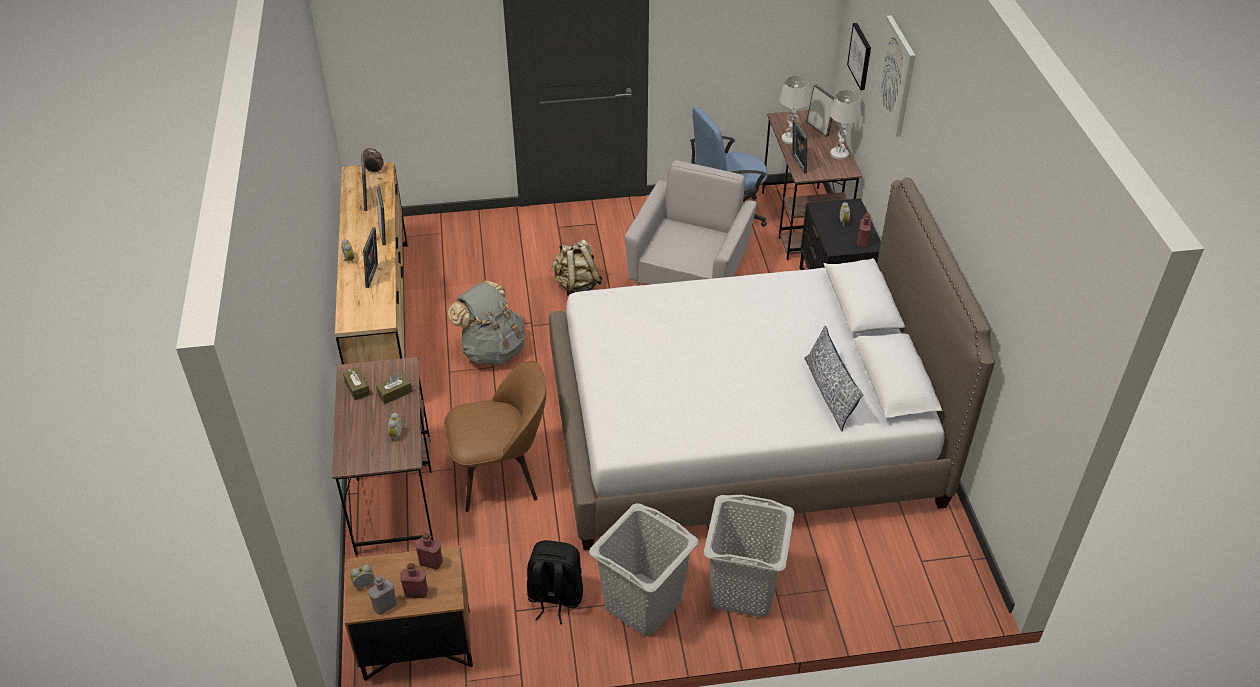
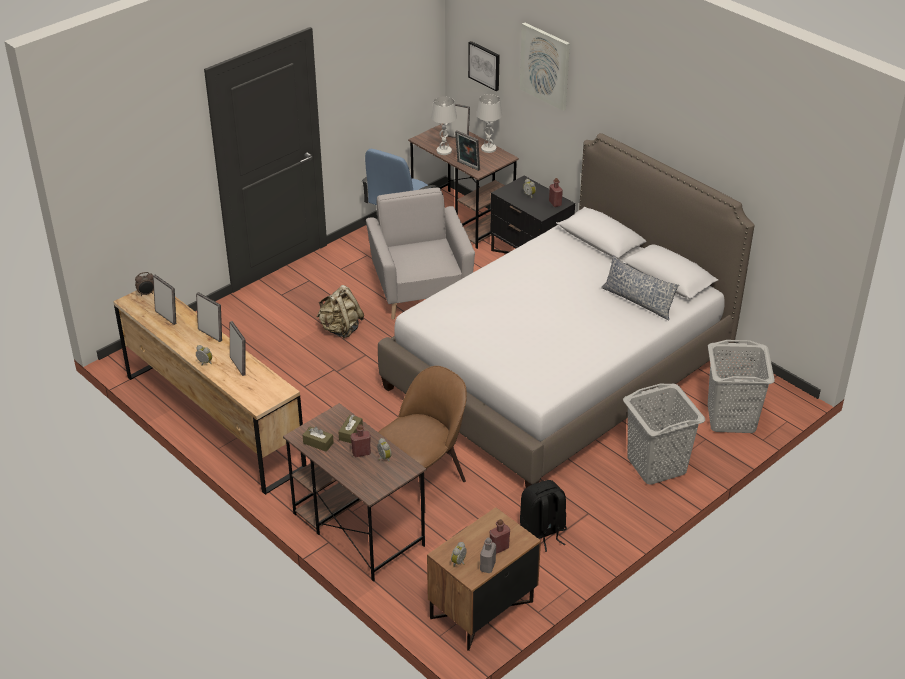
camera: 35 degrees left, 5 degrees down
(431, 563) = (488, 526): red bottle -> red bottle (361, 453)
(492, 349) = (324, 401): grey backpack -> none
(644, 604) = (604, 506): grey laundry basket -> grey laundry basket (731, 418)

